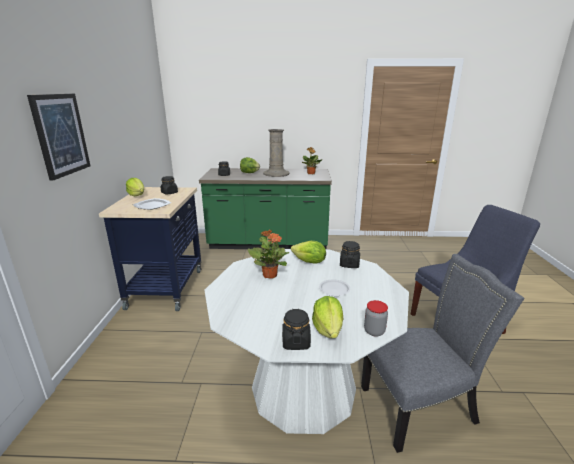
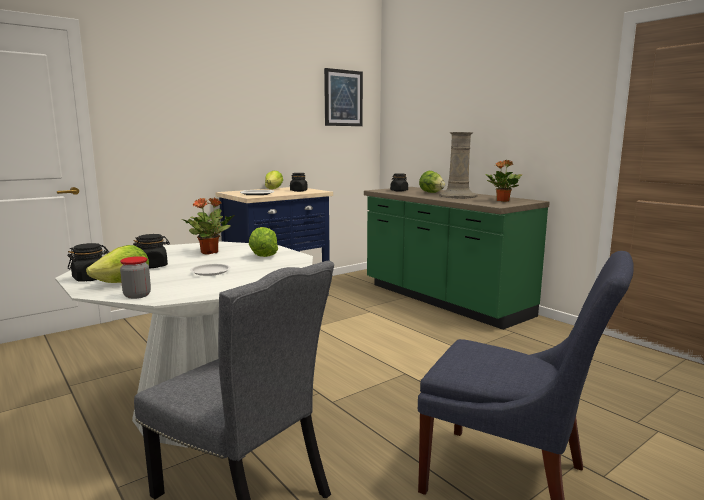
camera: 50 degrees right, 10 degrees down
(60, 135) = (184, 112): picture -> picture (343, 98)
(349, 264) = (285, 267): black jar -> black jar (153, 266)

